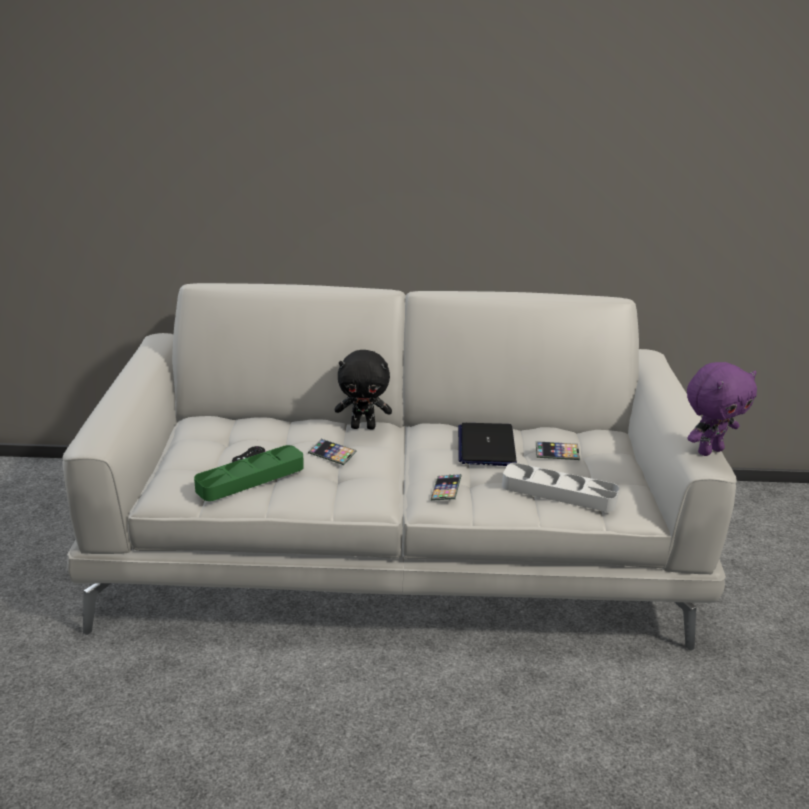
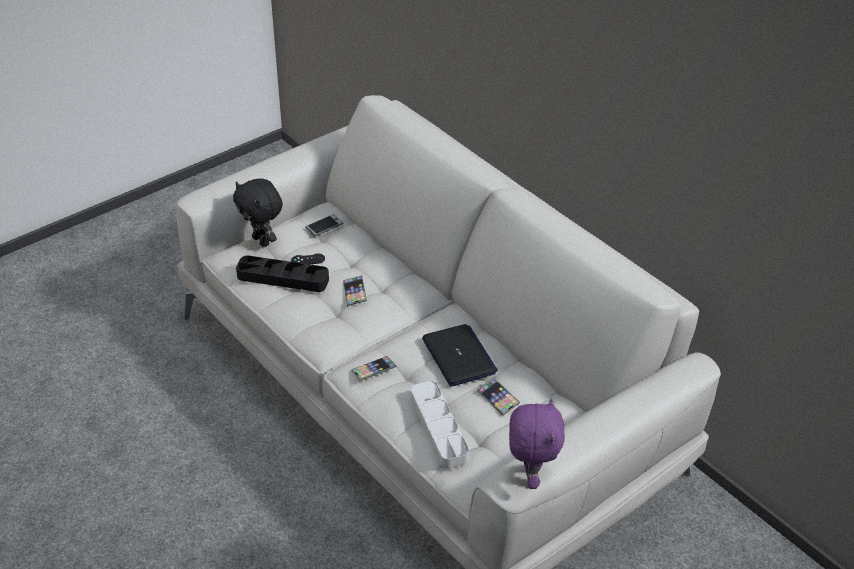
camera: 50 degrees right, 15 degrees up
(218, 429) = (324, 226): none -> phone
(250, 478) = (283, 278): green tray -> black tray
(363, 427) = (413, 283): black plush toy -> black plush toy (262, 241)
(486, 446) = (459, 356): laptop -> laptop turned 105 degrees clockwise
(709, 451) = (530, 476): purple plush toy -> purple plush toy turned 105 degrees counterclockwise

